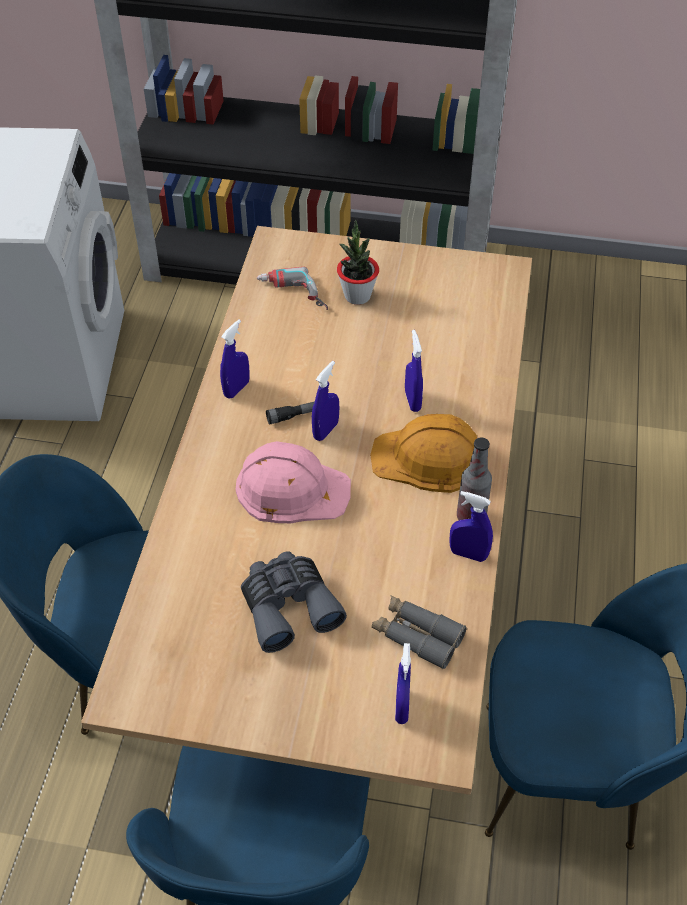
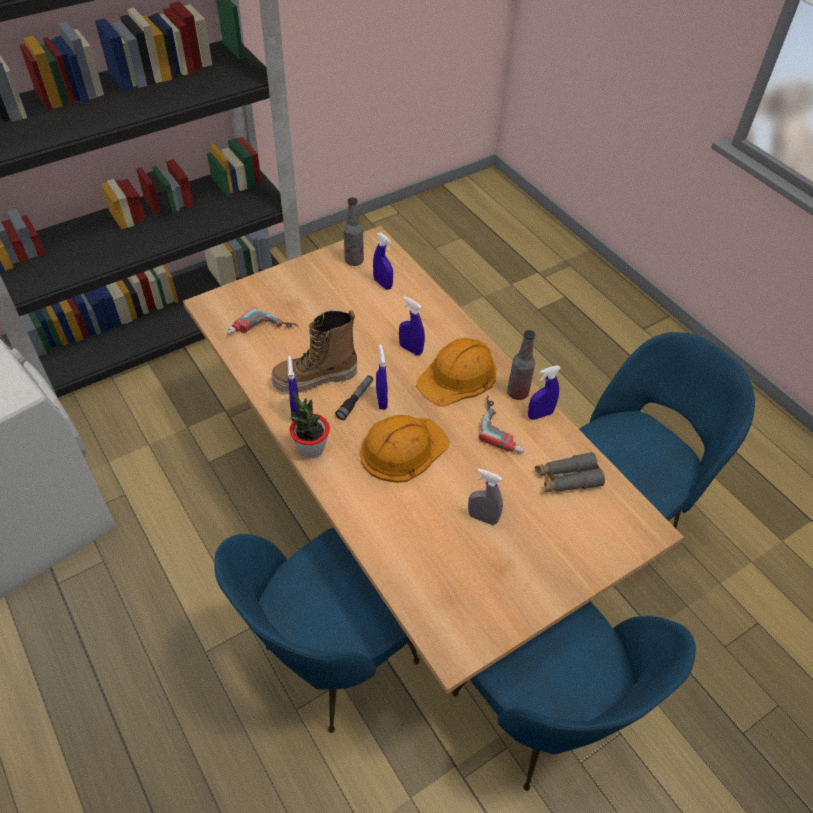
camera: 45 degrees left, 0 degrees up
(288, 606) = (482, 518): grey binoculars -> grey spray bottle
(289, 370) = (315, 379): none -> boot
(291, 489) = (402, 449): pink hard hat -> orange hard hat
(357, 295) = (304, 307): potted plant -> potted plant (311, 448)
(402, 707) = (604, 523): blue spray bottle -> blue spray bottle (383, 284)
(413, 540) = (504, 428): none -> power drill
(460, 279) = (354, 261): none -> bottle

